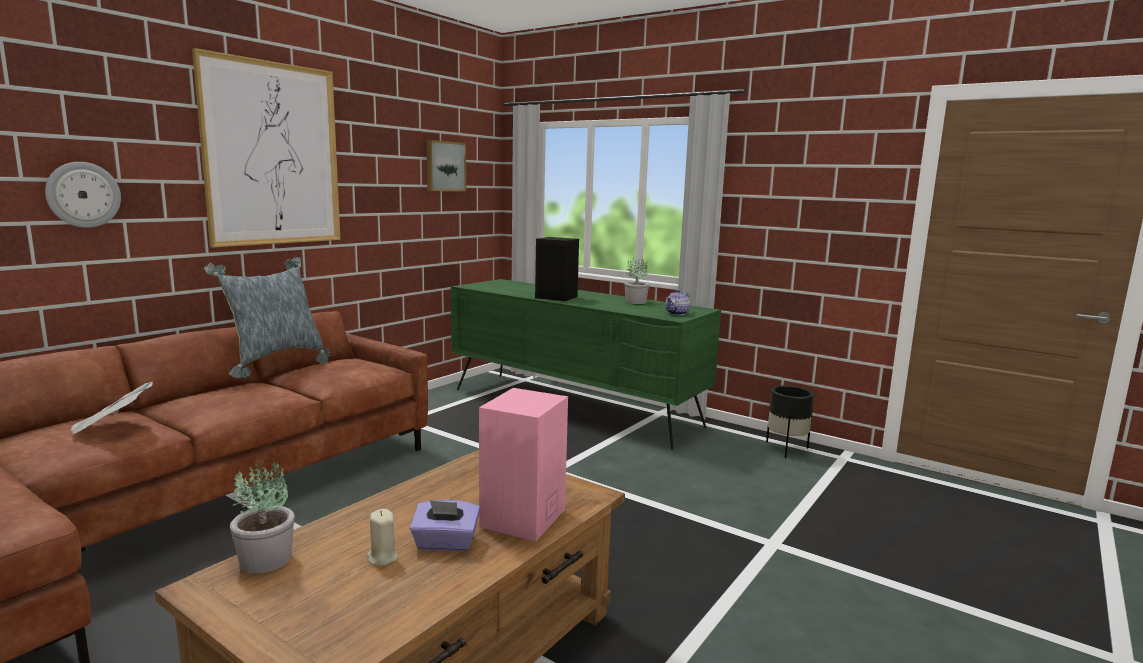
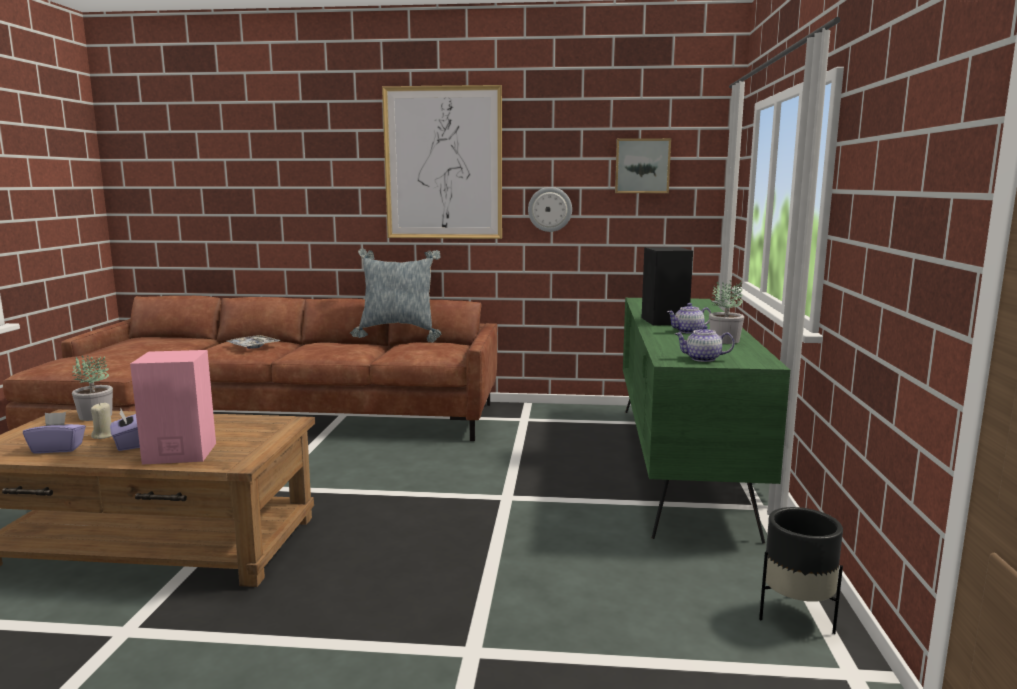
camera: 60 degrees right, 0 degrees up
(83, 194) = (309, 197): wall clock -> wall clock (550, 209)
(112, 427) = (253, 346): newspaper -> tray
(395, 593) = (58, 448): none -> purple tissue box
(597, 301) = (688, 331): none -> teapot

